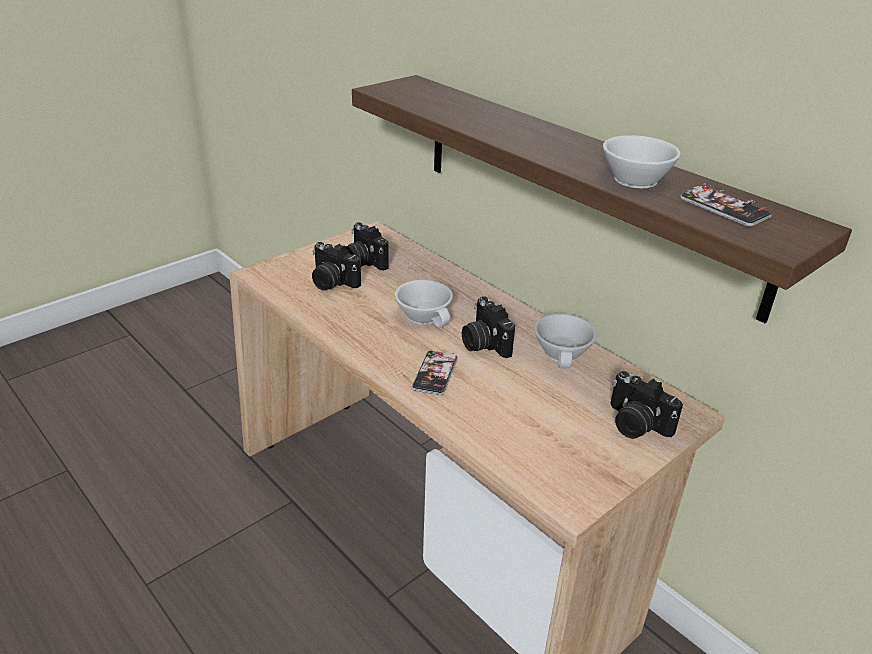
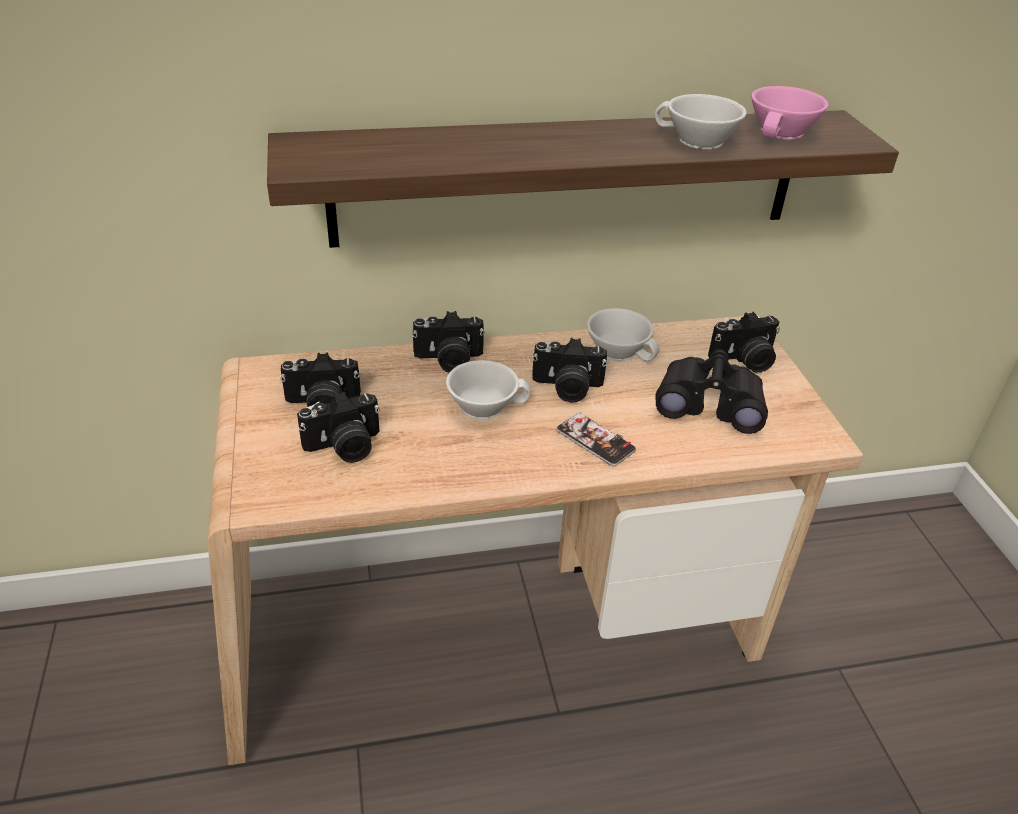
camera: 60 degrees left, 5 degrees up
(458, 287) = (449, 360): none -> camera
(545, 419) = (710, 403): none -> black binoculars
(724, 208) = (784, 132): phone -> pink cup

